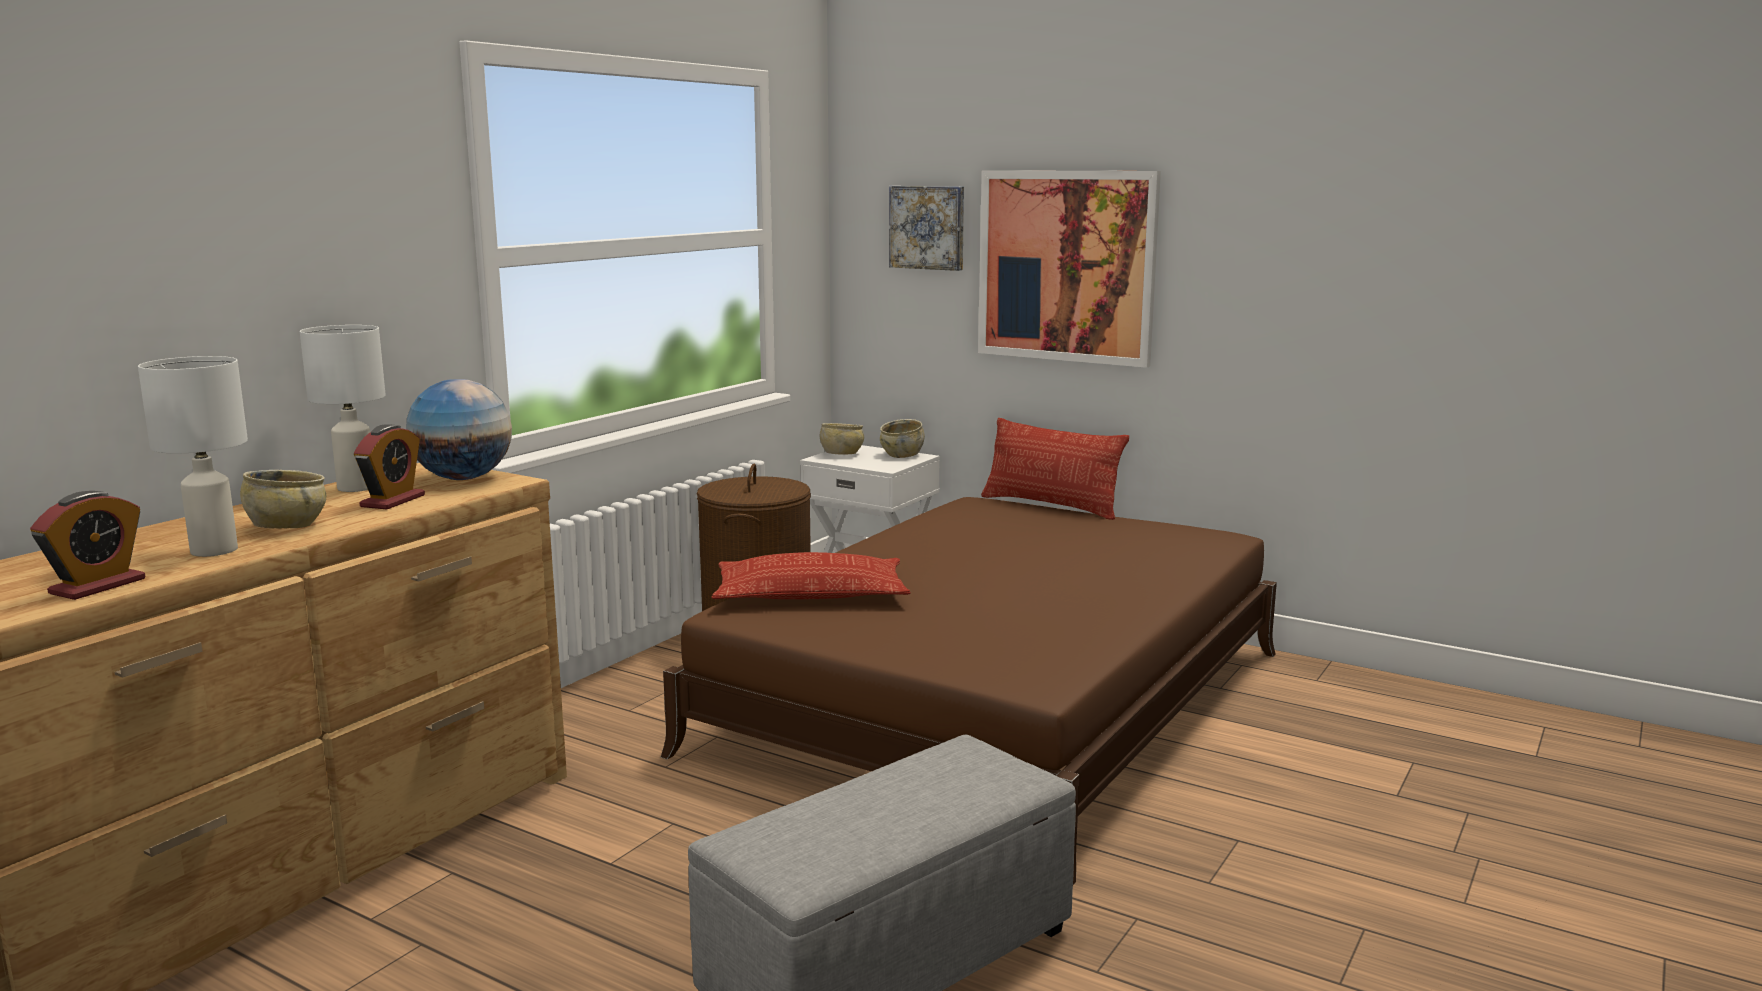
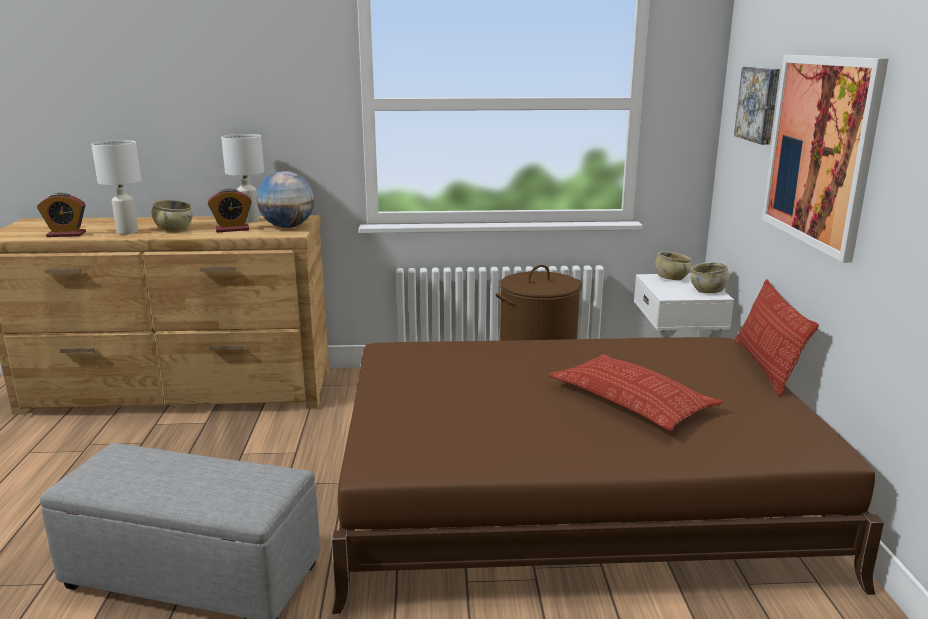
camera: 55 degrees right, 5 degrees up
(811, 594) = (447, 356): pillow -> pillow (631, 400)

